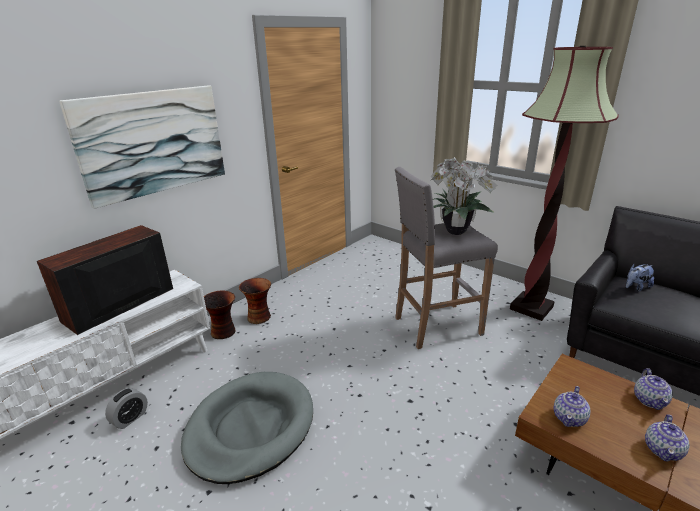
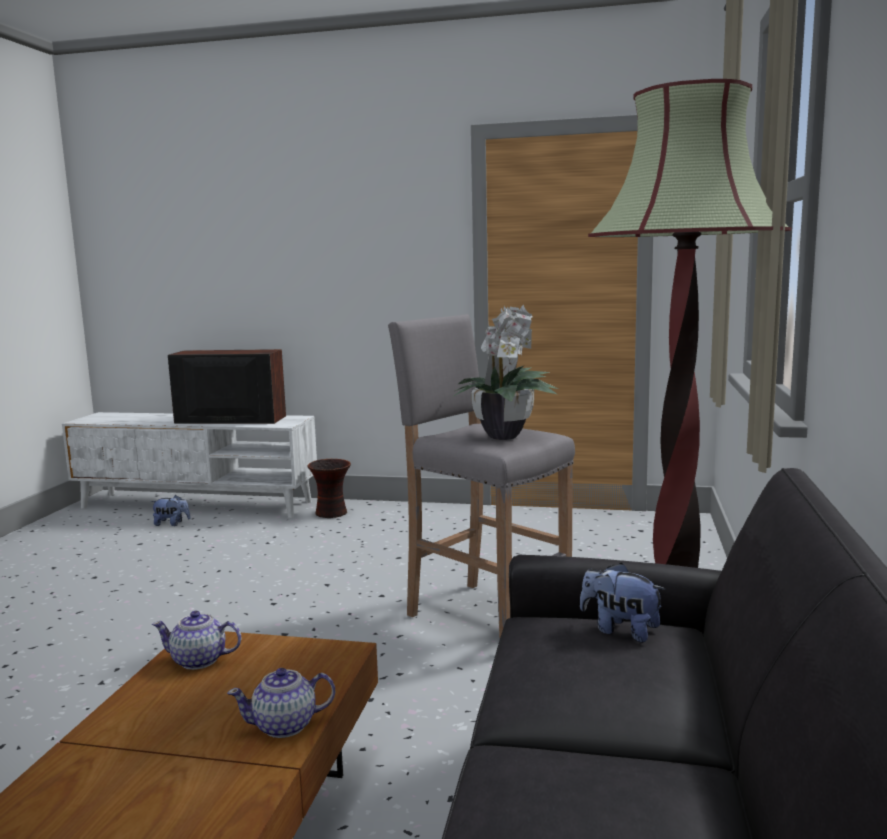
camera: 60 degrees right, 15 degrees down
(130, 418) = (172, 524): alarm clock -> plush toy
(153, 142) = (320, 266): picture -> none
(250, 428) = (184, 568): grey dog bed -> none
(259, 317) = (379, 518): vase -> none
(663, 450) = (152, 738): teapot -> none

